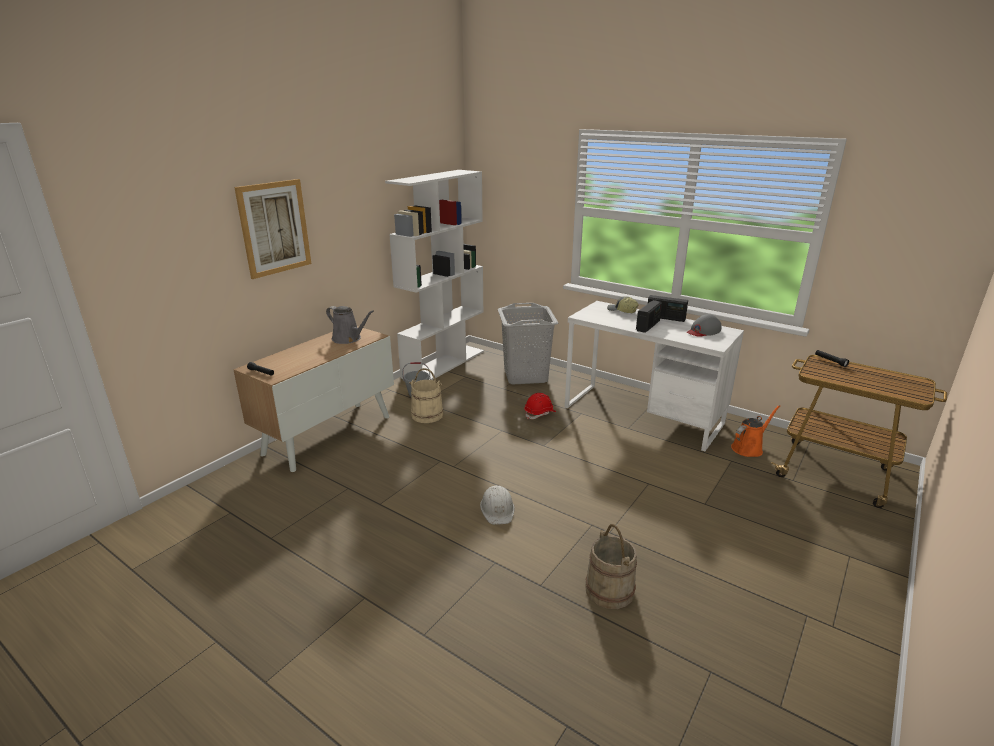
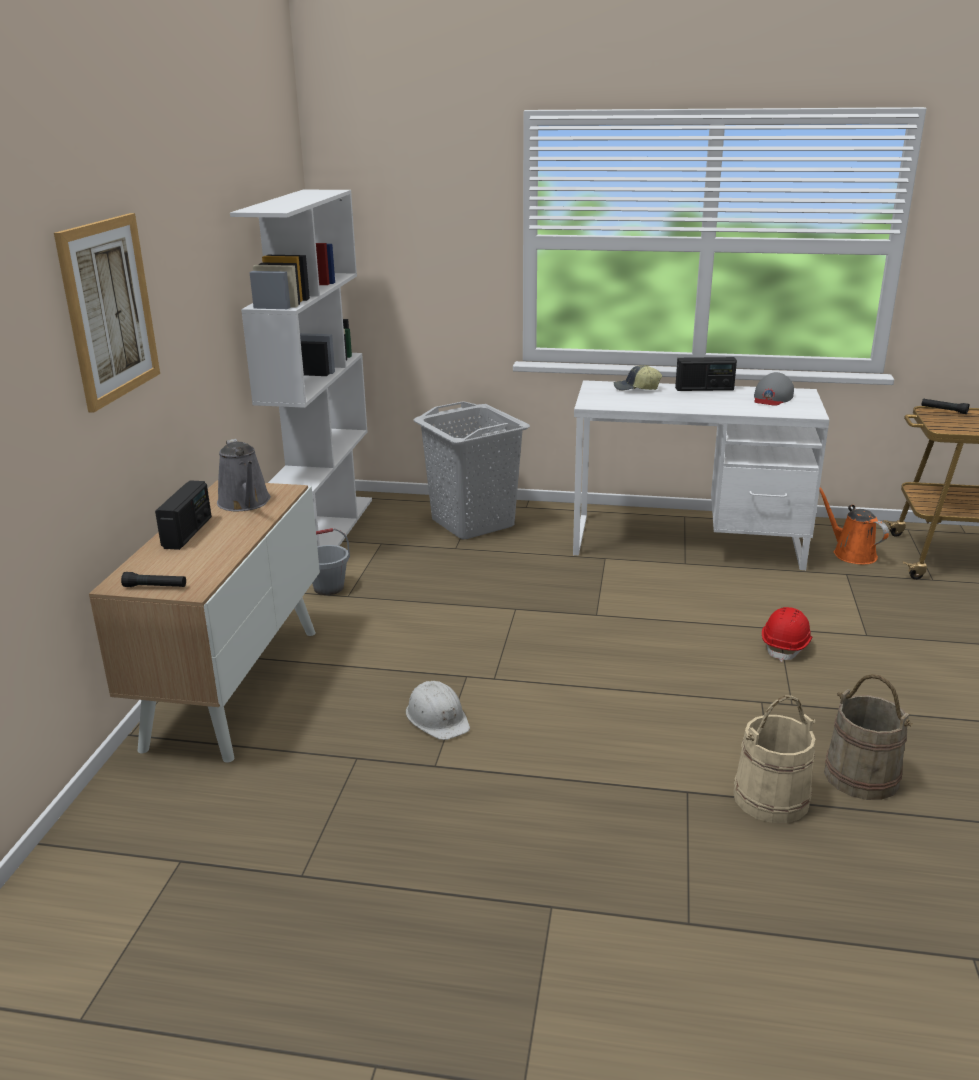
camera: 25 degrees left, 0 degrees up
(348, 339) = (245, 503): grey watering can -> grey watering can turned 60 degrees clockwise
(427, 415) = (376, 614): beige bucket -> beige bucket (770, 797)
(497, 509) = (619, 719): white hard hat -> white hard hat (437, 718)
(540, 413) = (547, 572): red hard hat -> red hard hat (786, 646)
(648, 326) = (696, 402): radio -> radio (188, 533)
(749, 448) = (851, 553): orange watering can -> orange watering can turned 60 degrees counterclockwise

